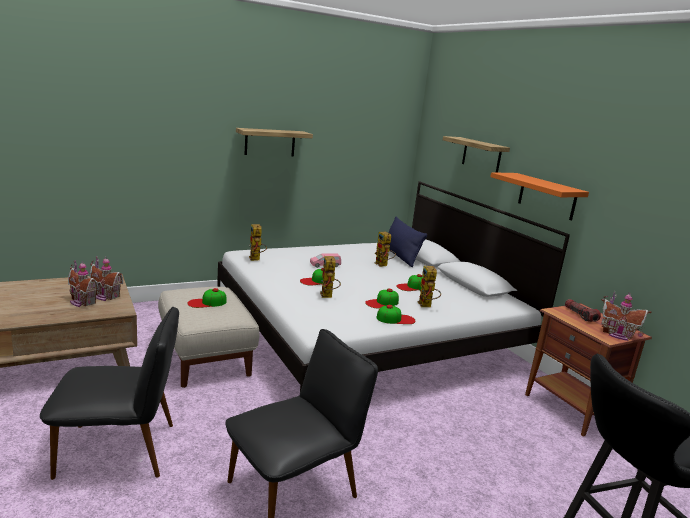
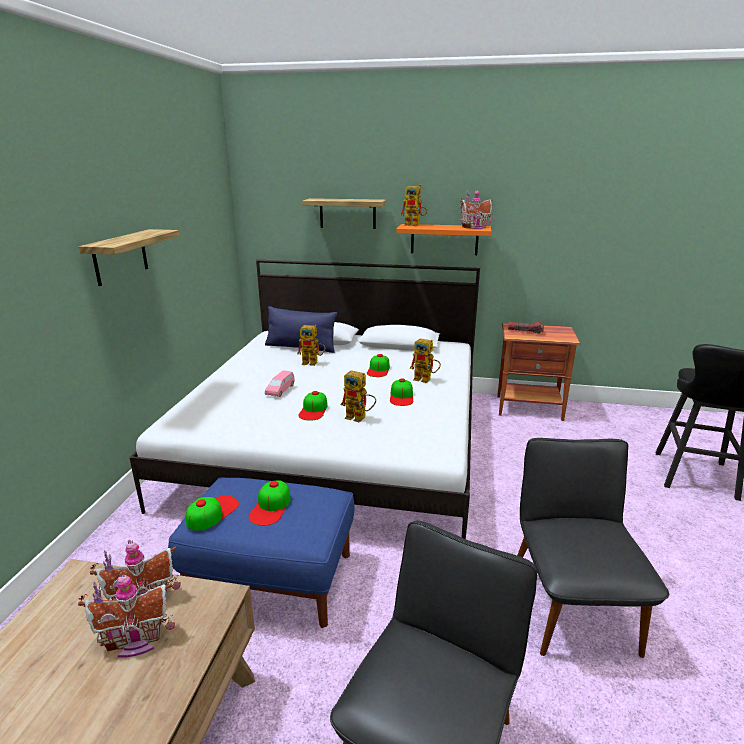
camera: 50 degrees left, 5 degrees up
(205, 357) = (272, 578): beige ottoman -> blue ottoman
(256, 259) = (207, 424): toy robot -> toy robot (415, 225)
(395, 319) = (442, 403): cap -> cap (212, 512)
(617, 335) = (564, 334): toy house -> toy house (475, 227)

